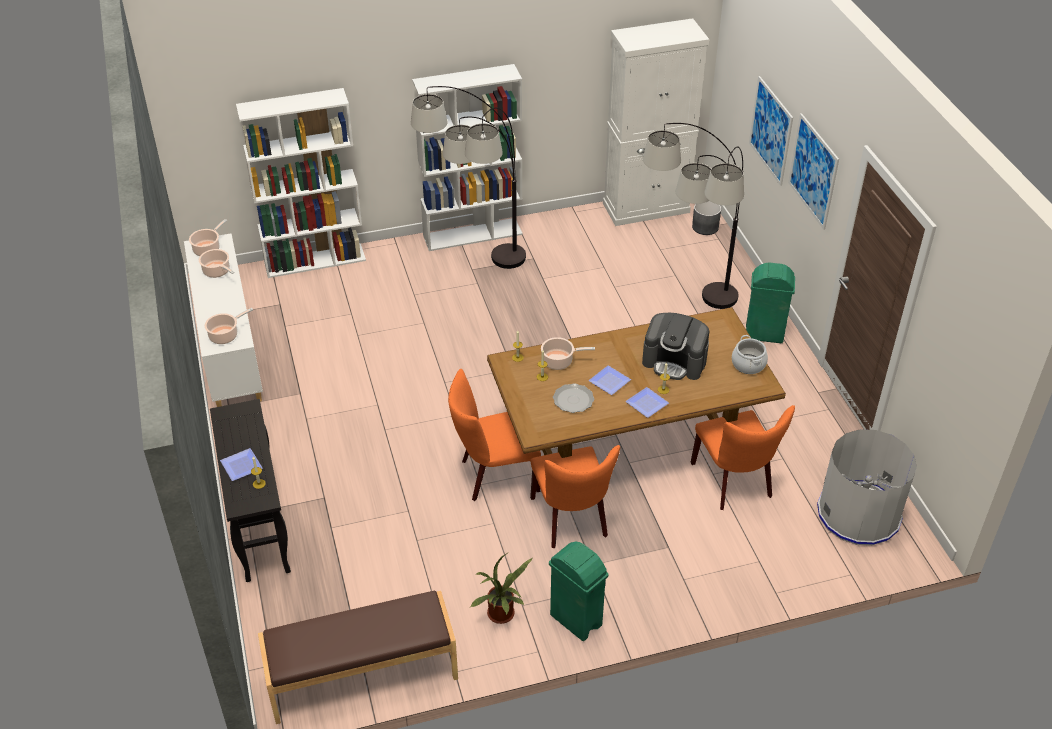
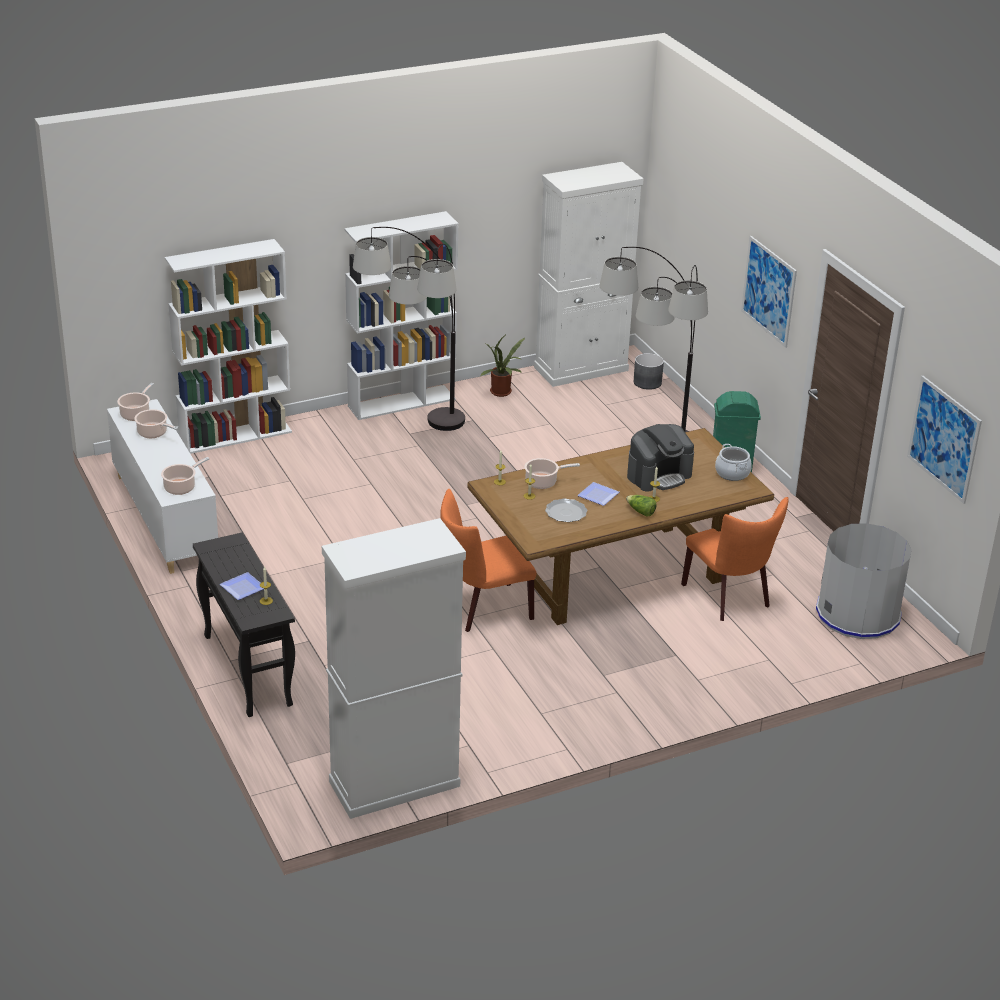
camera: 10 degrees left, 10 degrees down
(362, 676) = (394, 784): brown bench -> white cabinet
(502, 616) = (523, 724): potted plant -> potted plant (502, 393)
(572, 520) = (573, 640): orange chair -> none
(576, 621) = (599, 721): green trash can -> none
(647, 405) = (640, 512): plate -> lettuce
(675, 361) = (659, 475): coffee machine -> coffee machine turned 45 degrees counterclockwise
(770, 130) = (716, 263): picture -> picture (944, 439)

